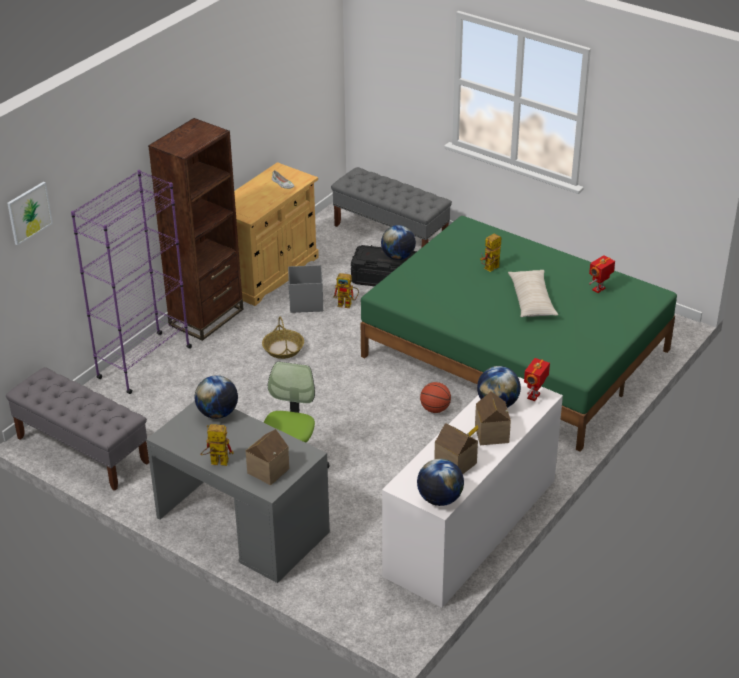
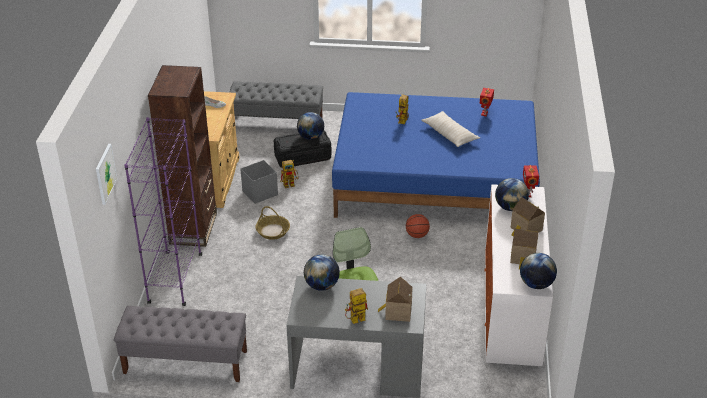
camera: 30 degrees left, 0 degrees up
(515, 353) = (435, 179): green bed -> blue bed

